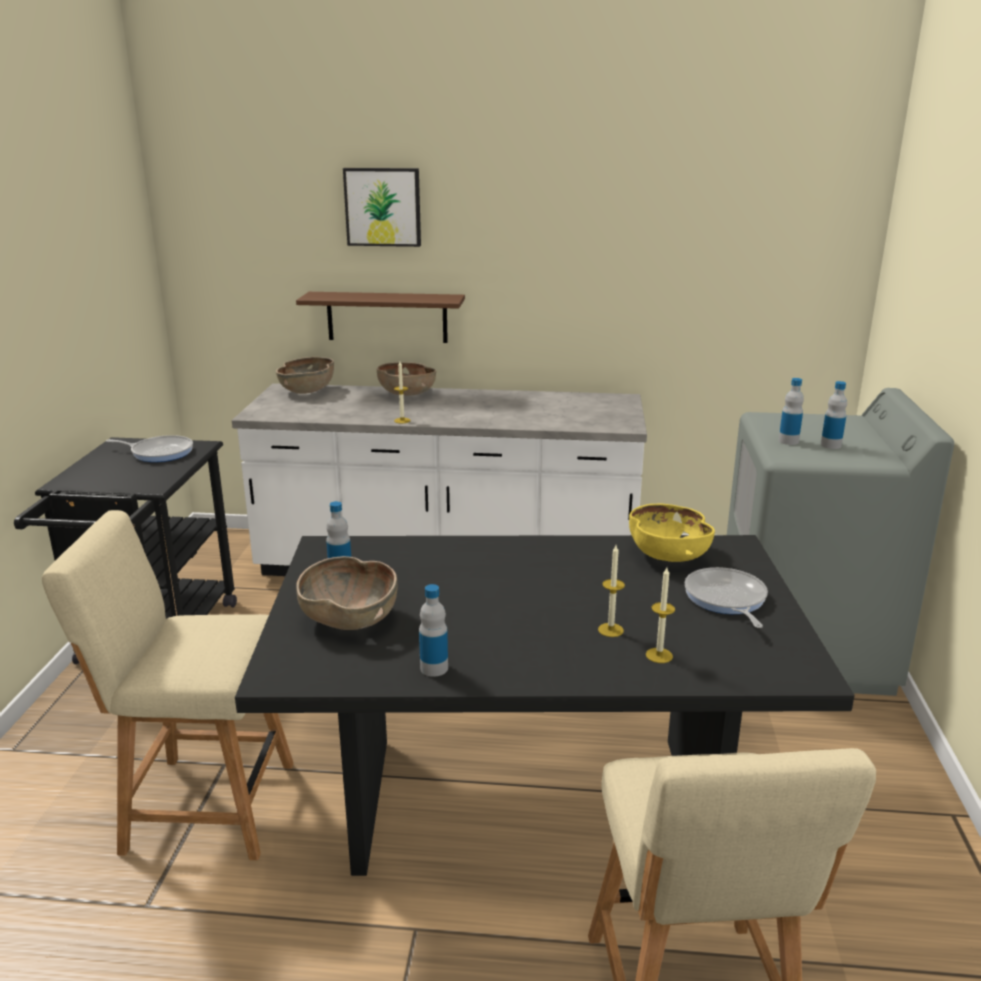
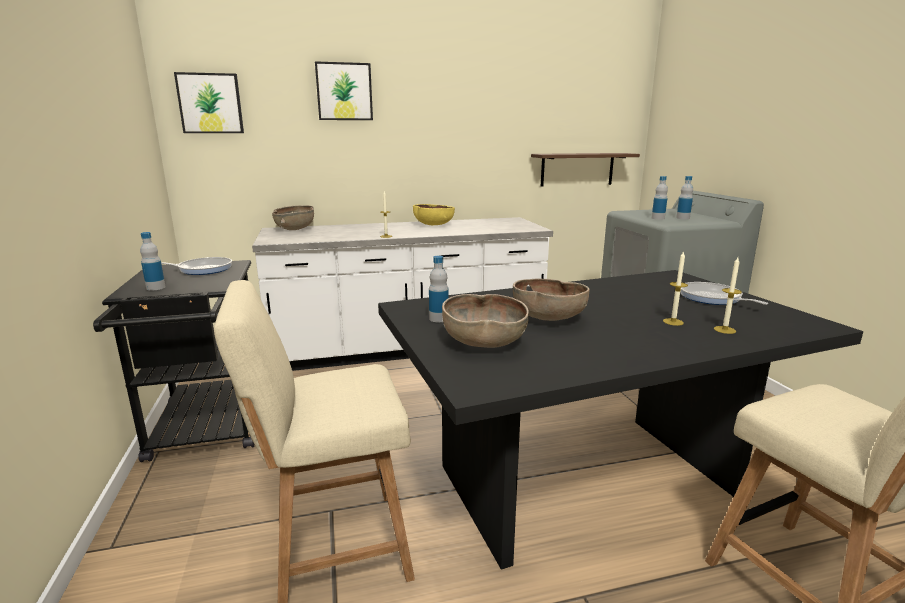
camera: 20 degrees left, 5 degrees down
(216, 223) = (210, 103): none -> picture
(387, 317) = (348, 173): brown shelf -> brown shelf (577, 169)
(406, 395) = (371, 226): brown bowl -> brown bowl (548, 318)
(434, 668) = (591, 361): bottle -> bottle (156, 288)
(667, 556) = (643, 283): yellow bowl -> yellow bowl (433, 225)

